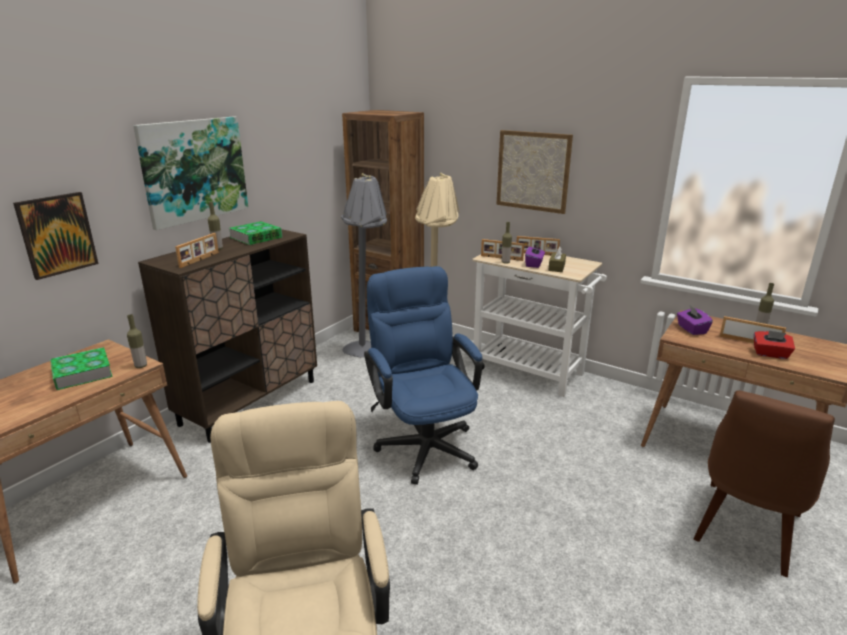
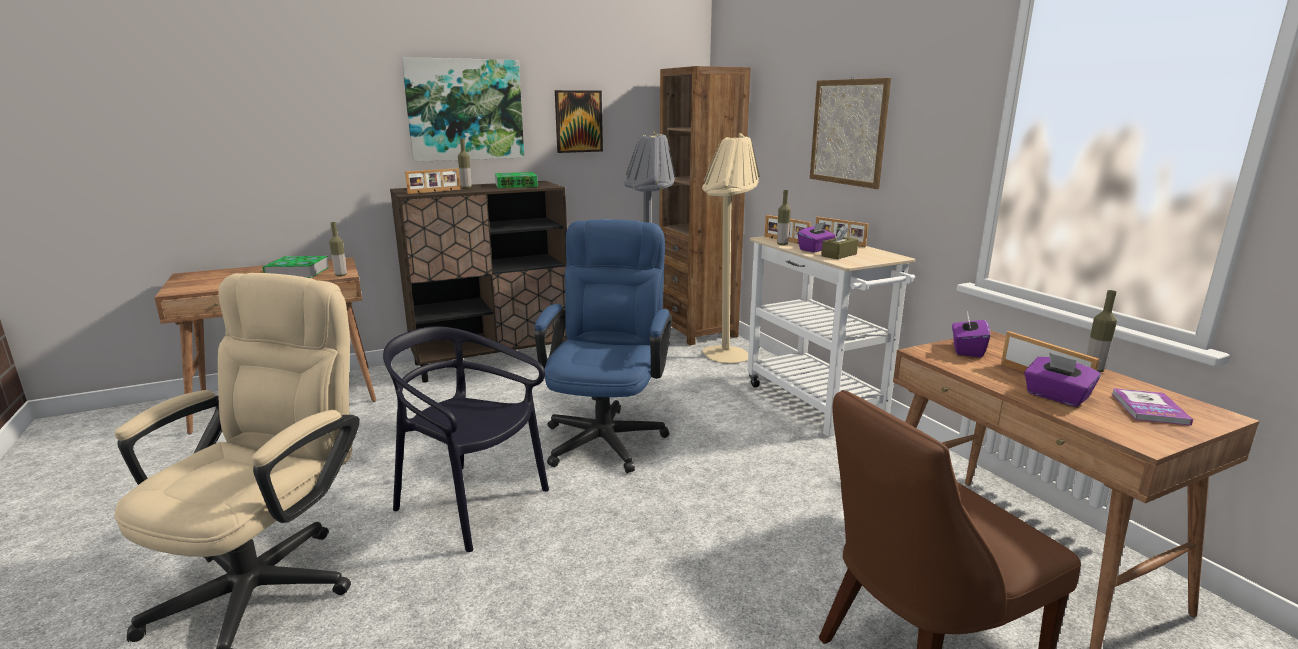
camera: 30 degrees right, 5 degrees down
(57, 234) = (315, 149): picture -> picture (578, 121)
(391, 539) = (471, 503): none -> black chair
(770, 354) = (1056, 397): red tissue box -> purple tissue box
(811, 350) = (1149, 408): none -> book

